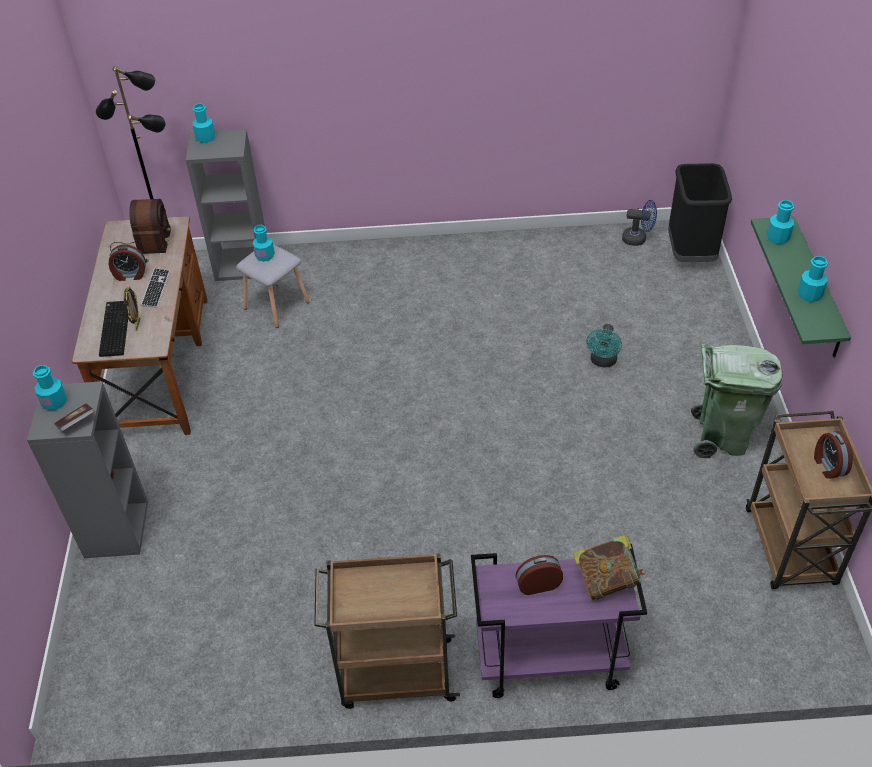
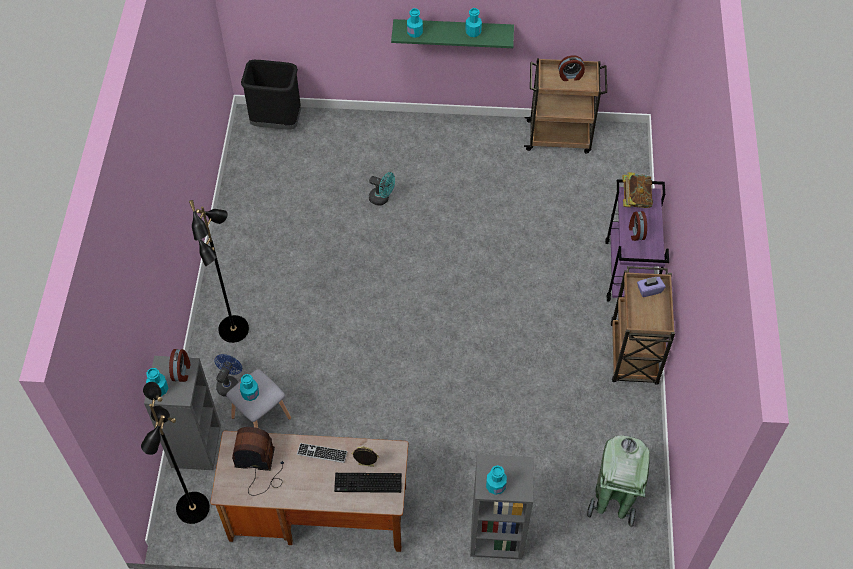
camera: 85 degrees left, 10 degrees up
(76, 423) = (519, 468): book -> none
(130, 275) = (298, 476): alarm clock -> alarm clock (182, 371)
(385, 268) = (234, 330): none -> black floor lamp
(413, 594) = (649, 290): none -> purple tissue box
(638, 239) = (249, 150): blue fan -> blue fan (229, 383)
(721, 437) = (466, 148): green trash can -> green trash can (612, 501)

